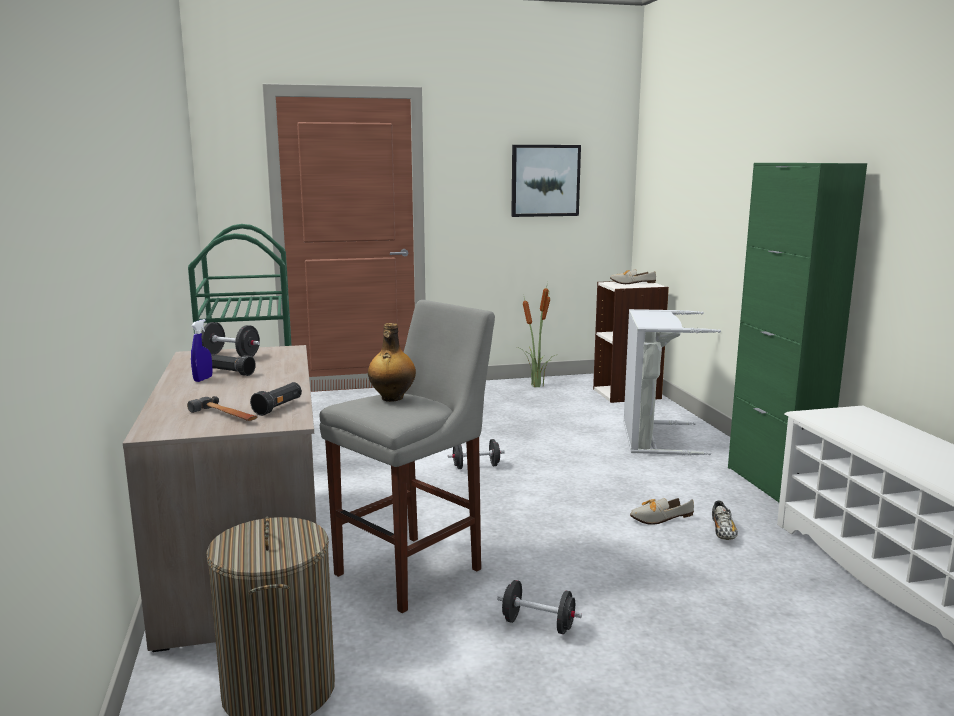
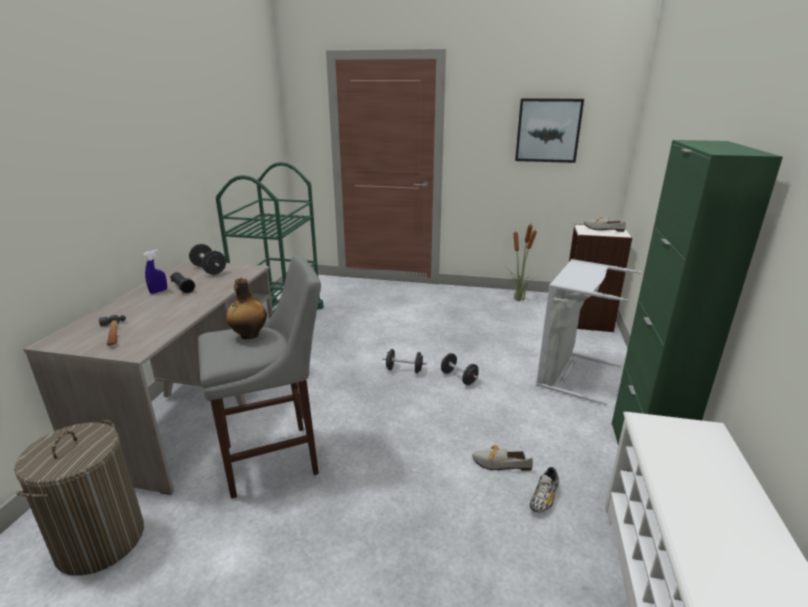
camera: 25 degrees right, 10 degrees up
(278, 408) = (153, 333): black flashlight -> none
(538, 624) = (307, 547): black dumbbell -> black dumbbell (459, 378)

